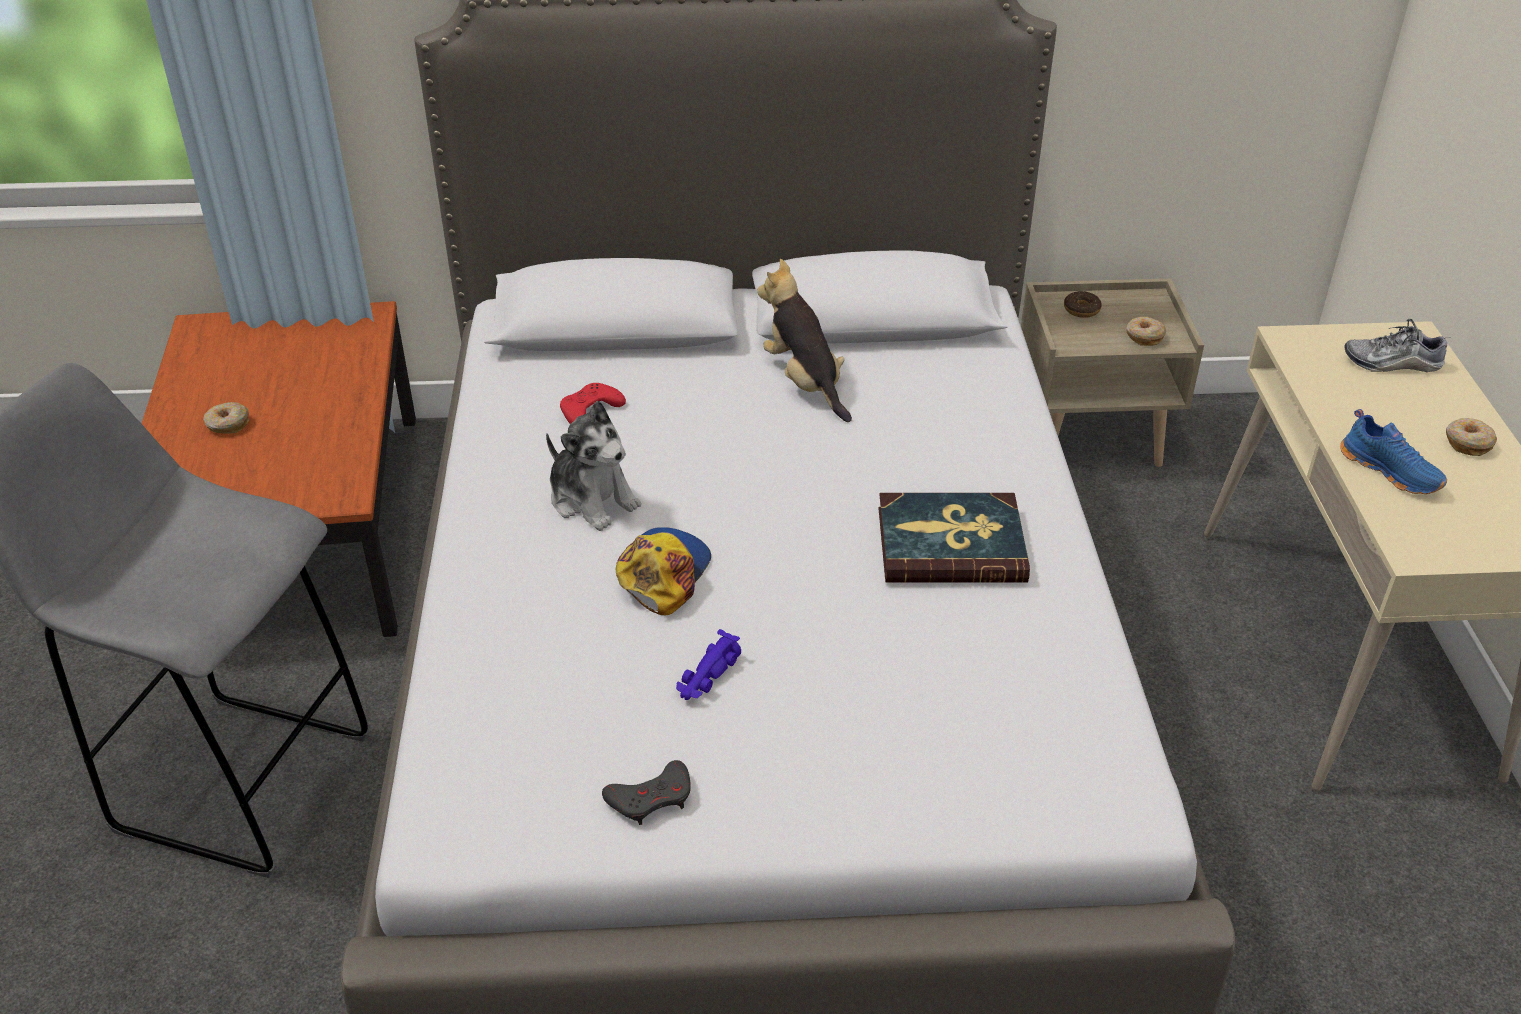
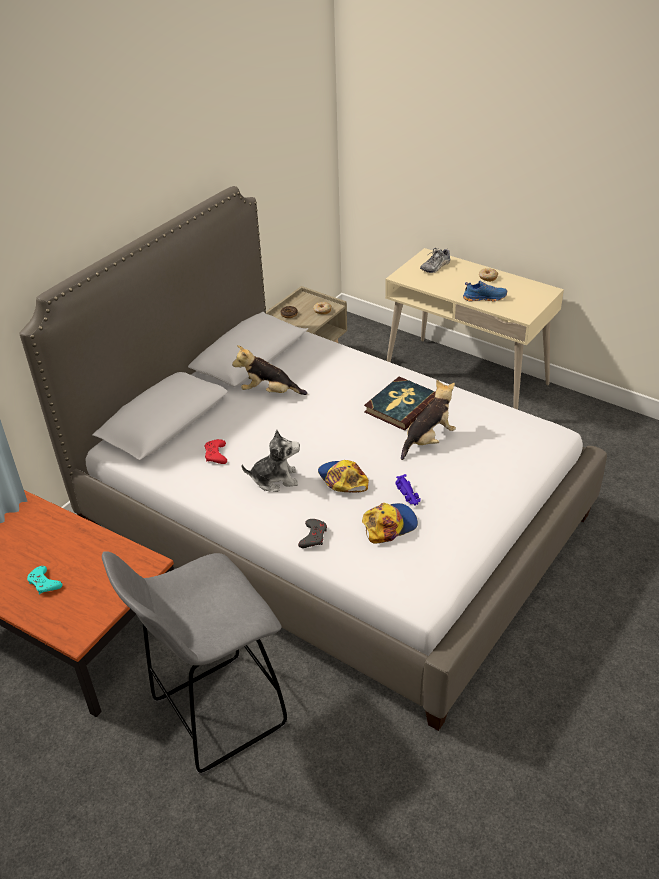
camera: 50 degrees left, 0 degrees up
(227, 424) = (44, 583): donut -> turquoise game controller
(597, 690) = (389, 525): none -> cap
(651, 798) = (454, 536): grey game controller -> grey game controller (313, 536)
(895, 628) = (428, 440): none -> plush toy

